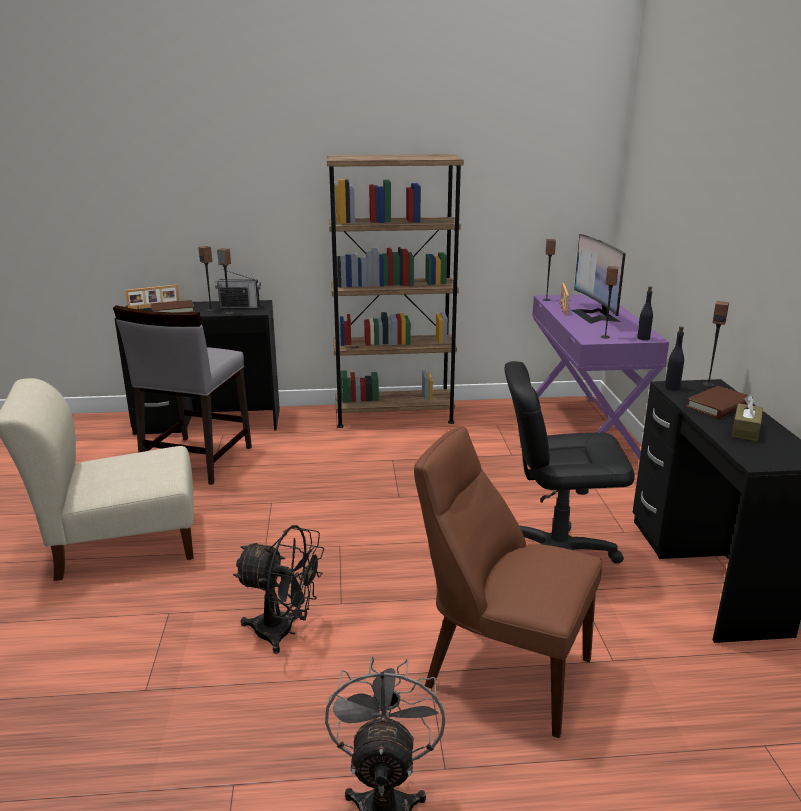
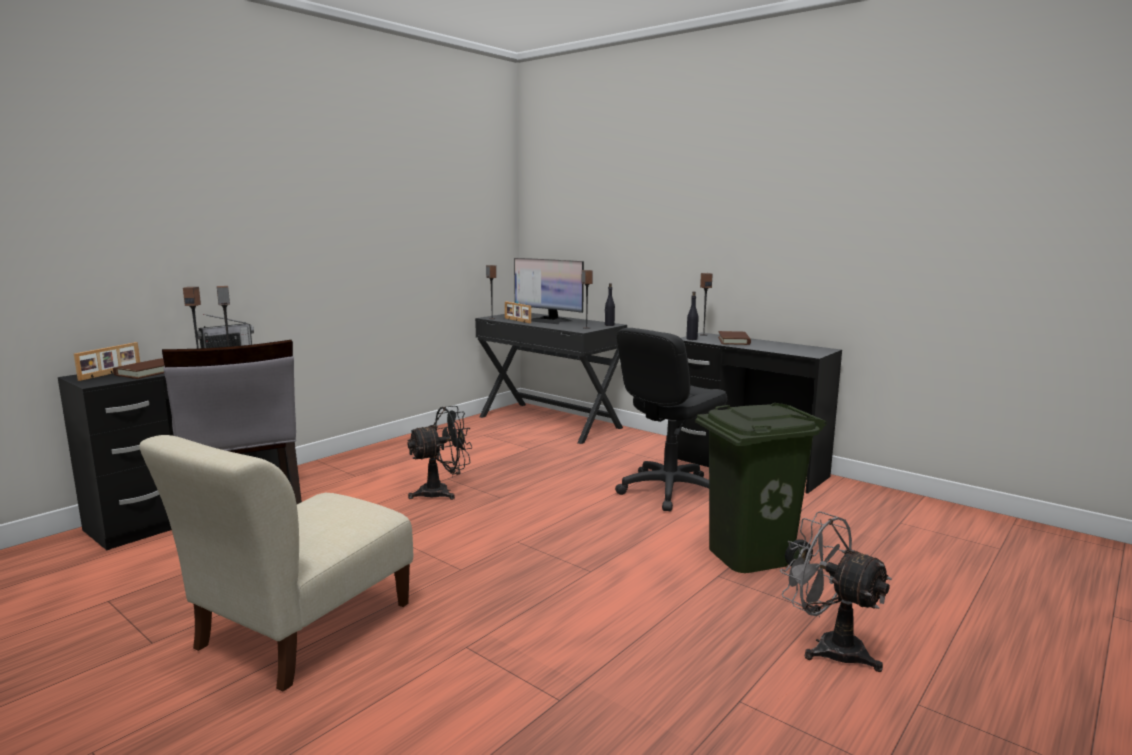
camera: 45 degrees left, 10 degrees down
(284, 632) = (587, 606): black fan -> black fan (442, 492)
(394, 415) = (388, 452): brown bookcase -> none
(501, 670) = (749, 554): brown chair -> green trash can
(584, 430) = (550, 422): purple desk -> black desk
(745, 430) = (772, 346): brown tissue box -> none

